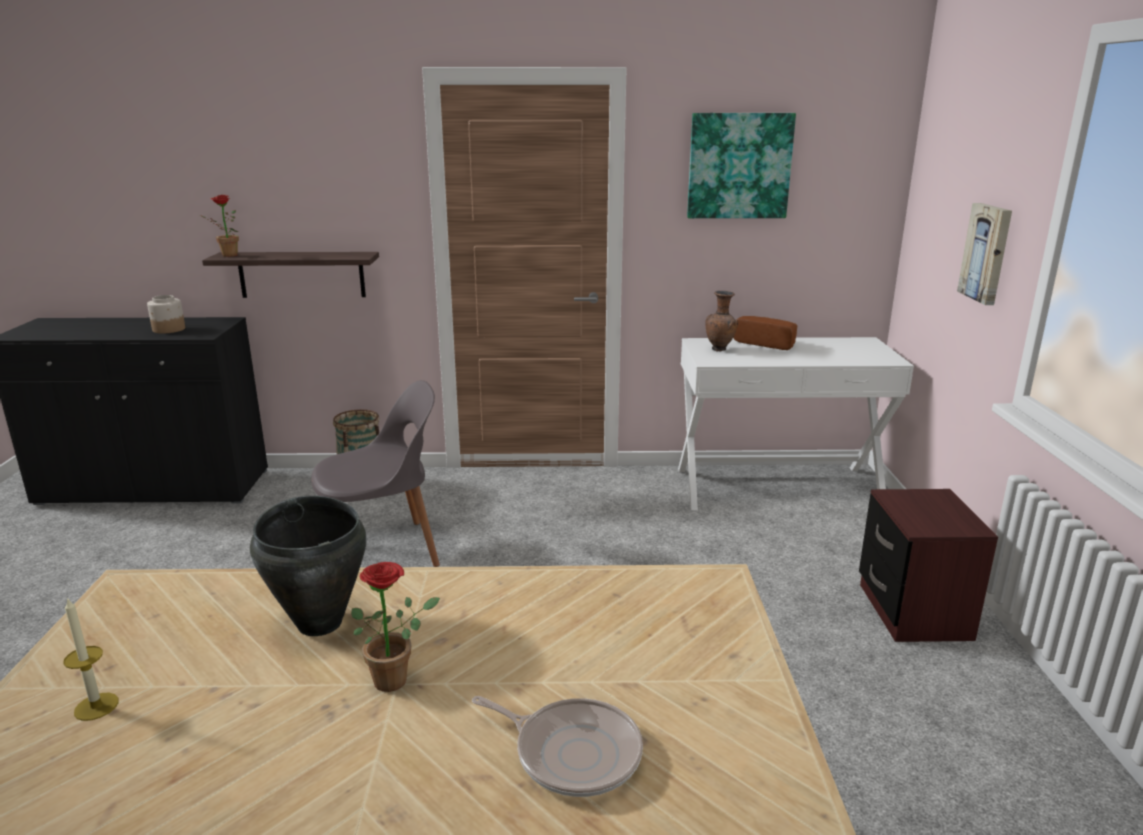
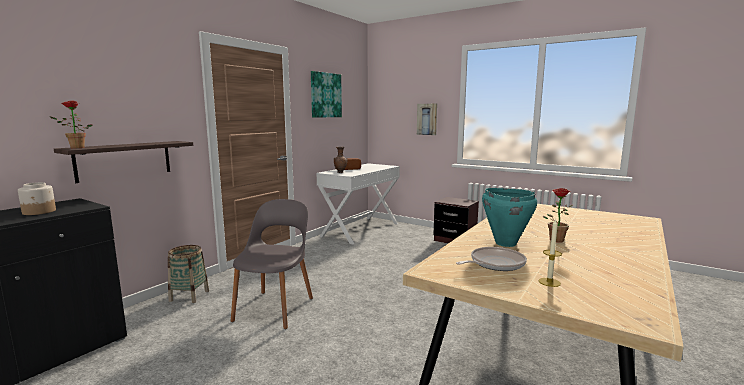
camera: 55 degrees left, 10 degrees down
(320, 622) = (505, 243): black cooking pot -> turquoise cooking pot
(572, 752) = (608, 229): frying pan -> frying pan (494, 263)

